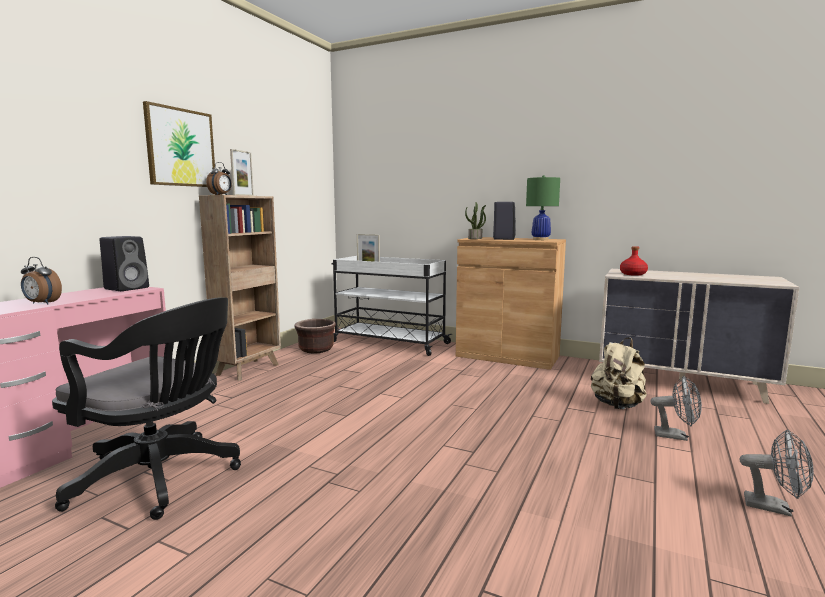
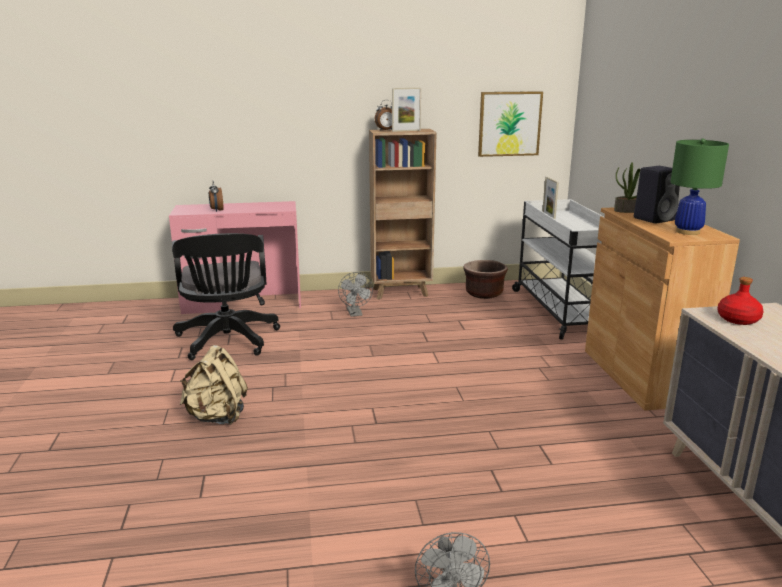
camera: 55 degrees right, 10 degrees up
(128, 288) = (282, 206): black speaker -> none
(180, 147) = (357, 87): picture -> picture (509, 124)
(617, 405) = (595, 474): beige backpack -> beige backpack (217, 417)
(676, 436) = (558, 526): grey fan -> grey fan (355, 314)

